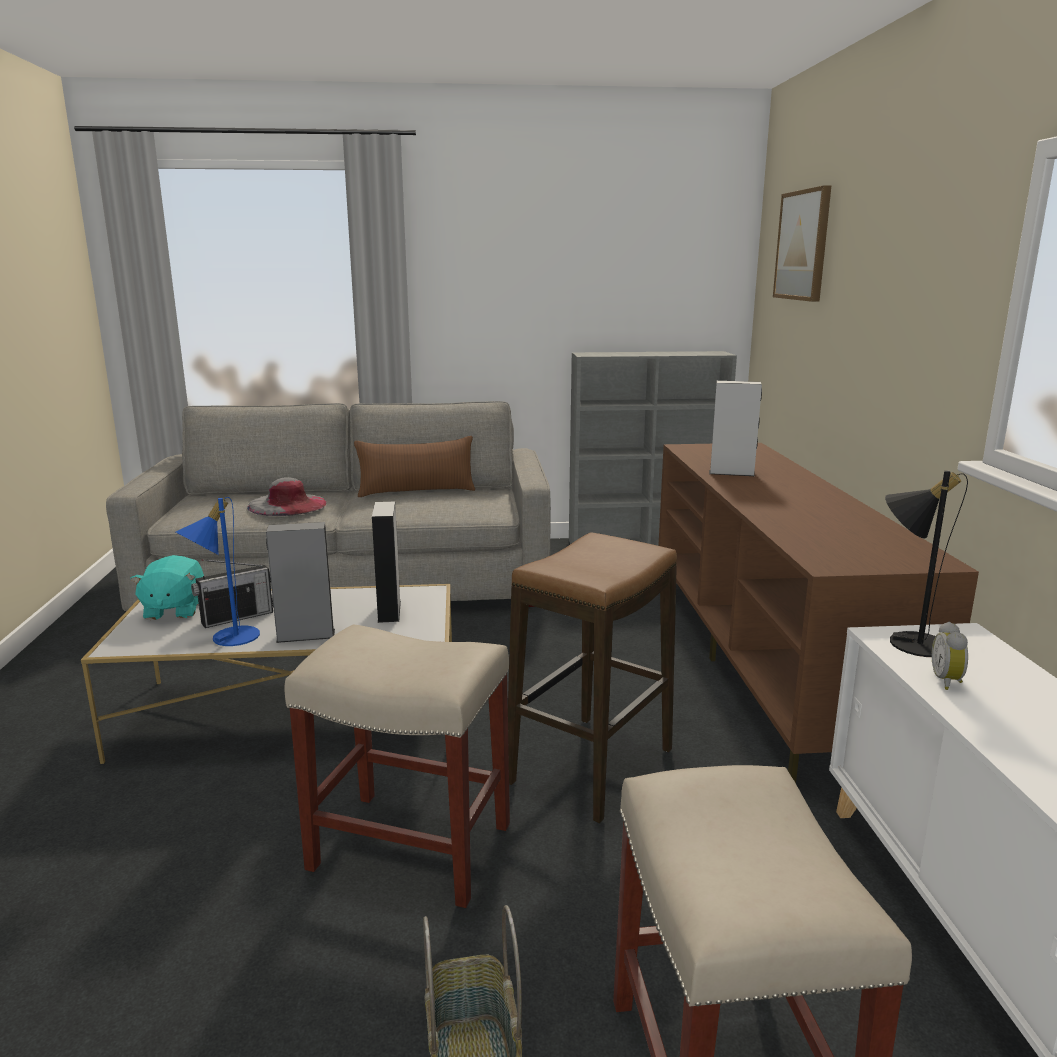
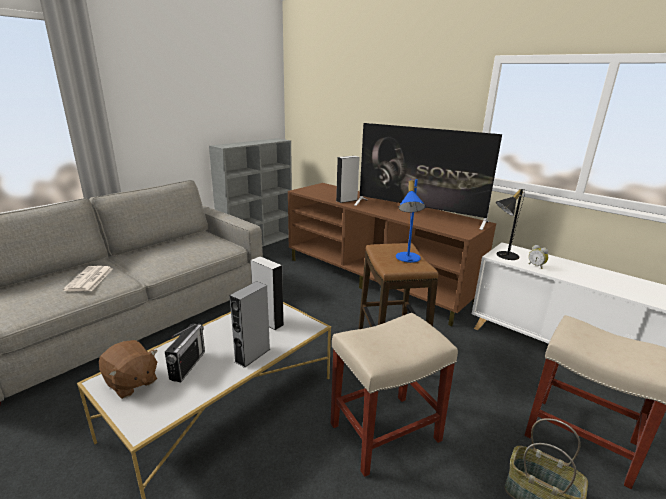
camera: 45 degrees left, 5 degrees up
(174, 610) = (131, 382): turquoise plush toy -> brown plush toy
(226, 638) = (208, 380): blue table lamp -> blue table lamp (407, 259)
(287, 504) = (89, 279): grey hat -> newspaper
(416, 492) = (161, 246): brown pillow -> none
(803, 245) = (328, 86): picture -> none
(825, 517) = (418, 213): none -> television

